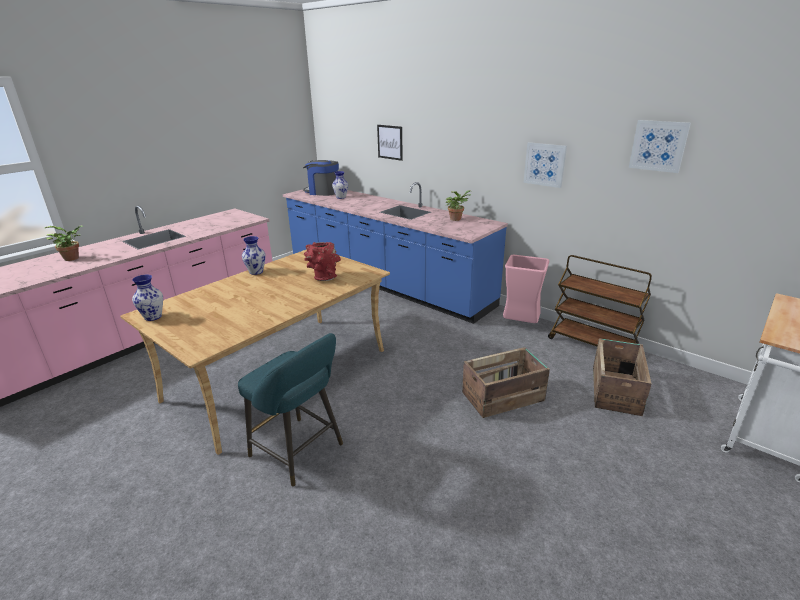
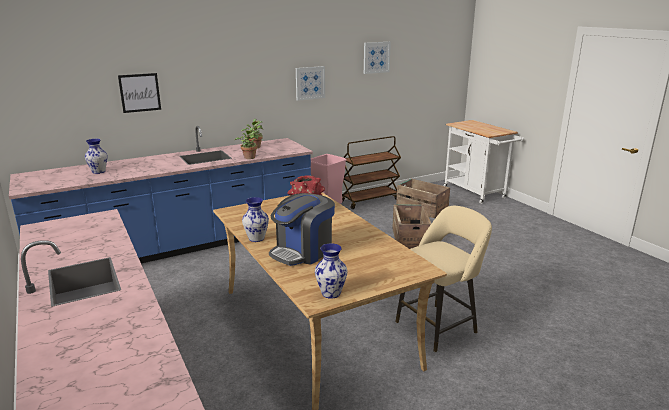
camera: 70 degrees left, 5 degrees down
(73, 258) = (86, 344): potted plant -> potted plant (249, 157)
(300, 453) = (439, 326): turquoise stool -> beige stool
(322, 192) = (52, 176): coffee machine -> coffee machine (303, 252)

